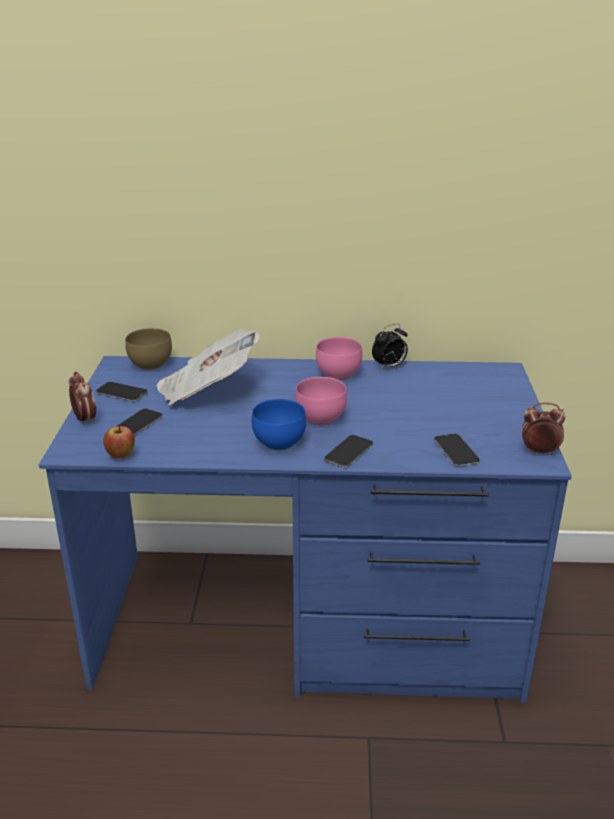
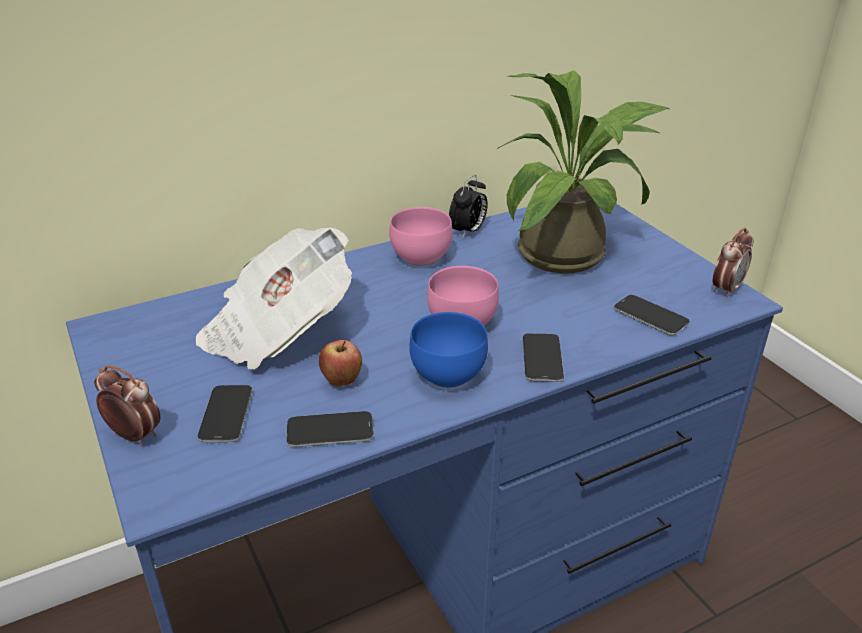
camera: 30 degrees left, 5 degrees up
(121, 456) = (252, 476): apple -> apple (342, 382)
(122, 393) = (153, 372): phone -> phone (330, 431)
(149, 365) = (155, 317): brown bowl -> none
(447, 398) = (571, 254): none -> potted plant
(539, 451) = (726, 289): alarm clock -> alarm clock turned 150 degrees clockwise

